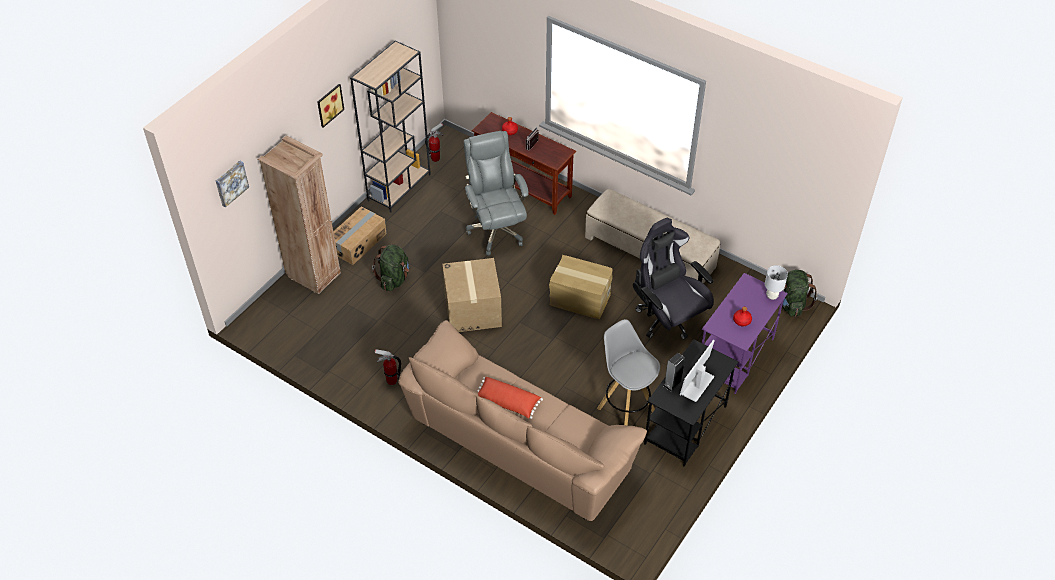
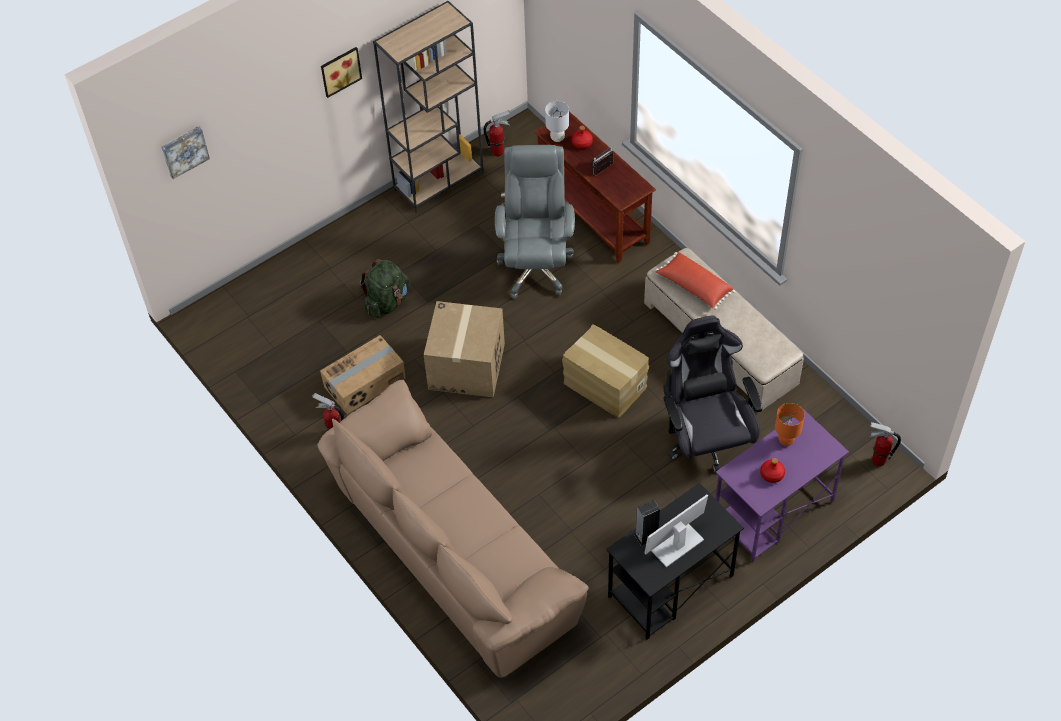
camera: 20 degrees right, 5 degrees up
(314, 274) = (295, 273): brown cabinet -> none
(358, 243) = (362, 244): cardboard box -> cardboard box (365, 383)
(506, 403) = (442, 503): red pillow -> red pillow (694, 287)
(625, 409) = (604, 545): grey stool -> none
(741, 295) = (785, 440): none -> orange table lamp
(771, 296) = (826, 450): grey table lamp -> grey table lamp (557, 138)
(792, 304) = (878, 461): green backpack -> fire extinguisher

